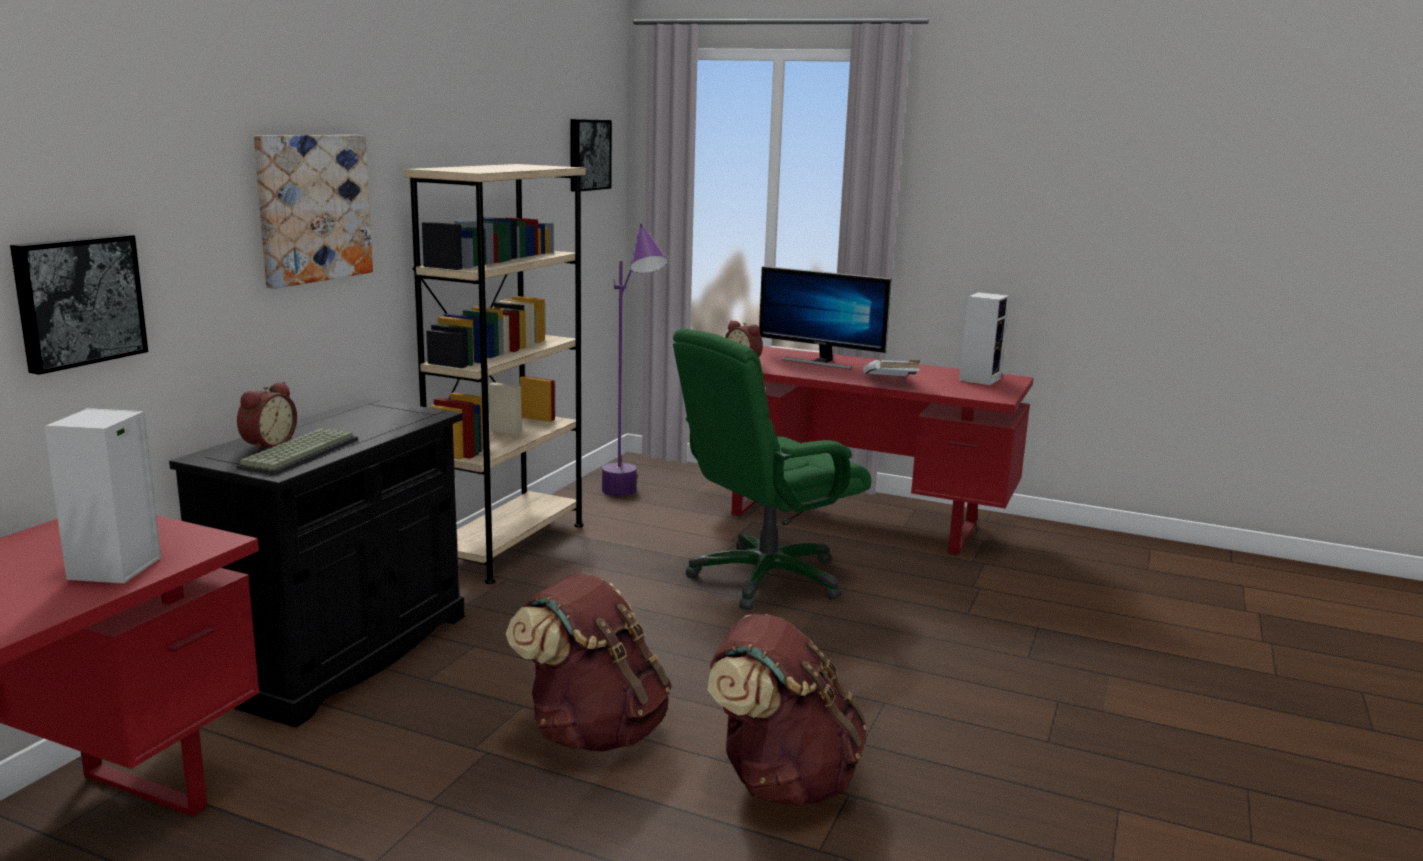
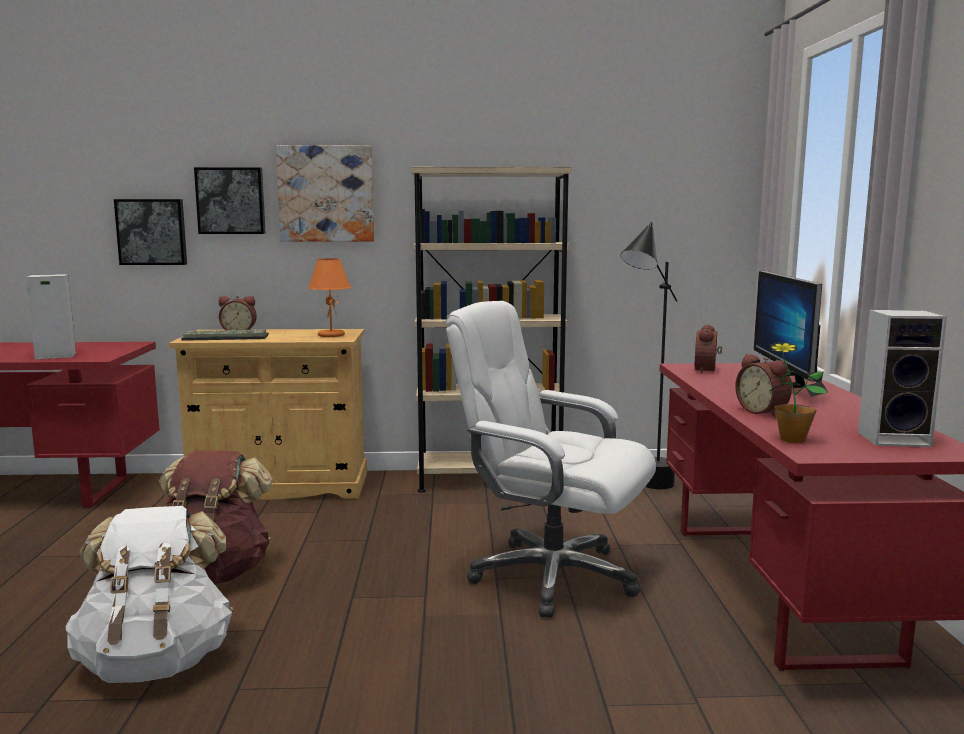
camera: 65 degrees right, 5 degrees down
(342, 654) = (279, 486): black cabinet -> beige cabinet
(394, 414) = (331, 335): none -> orange table lamp
(587, 154) = (686, 166): picture -> picture (231, 201)
(631, 499) = (645, 491): purple floor lamp -> black floor lamp
(765, 579) = (551, 576): green office chair -> white office chair
(781, 781) = (157, 661): brown backpack -> white backpack
(891, 382) = (763, 412): white book -> alarm clock
(965, 393) = (792, 439): none -> potted plant

